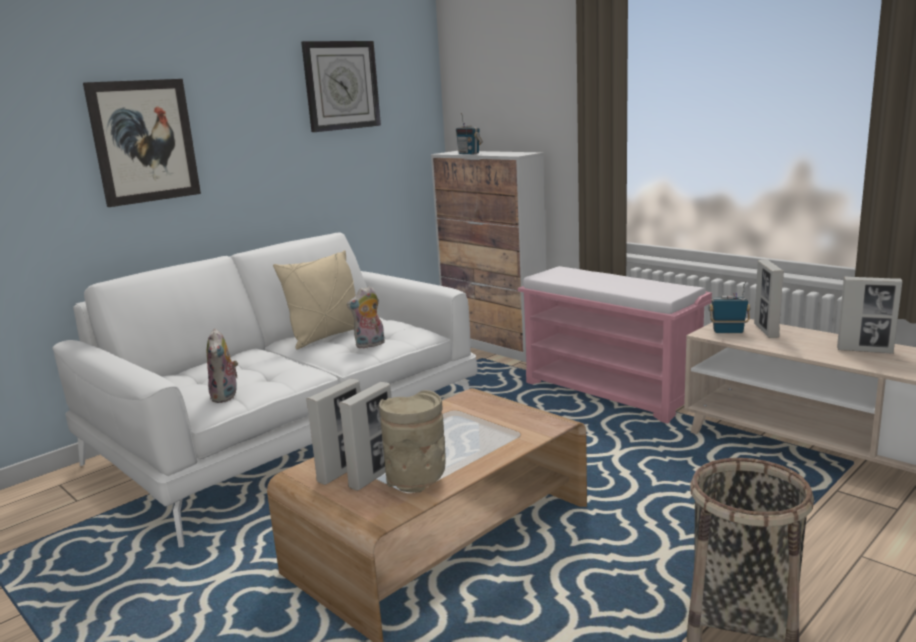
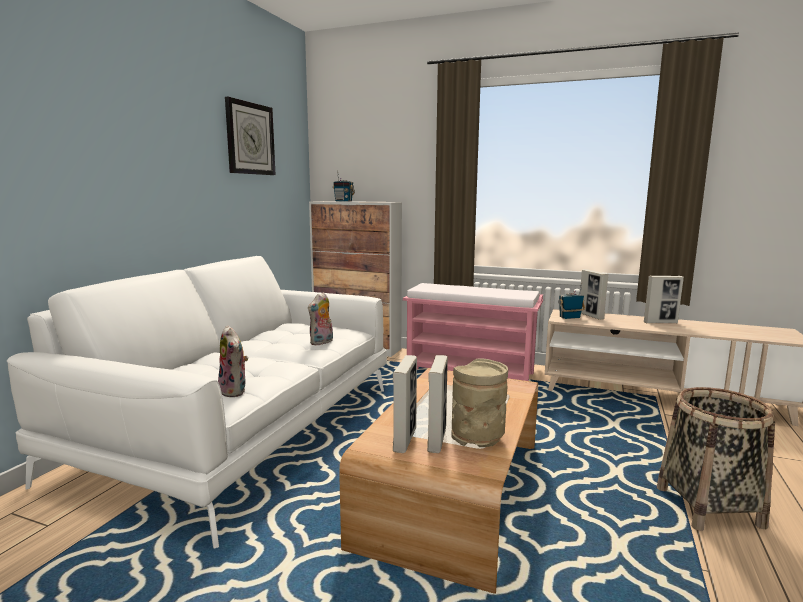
camera: 25 degrees left, 5 degrees down
(144, 141) = (100, 158): picture -> none
(327, 336) = (275, 339): beige pillow -> none

